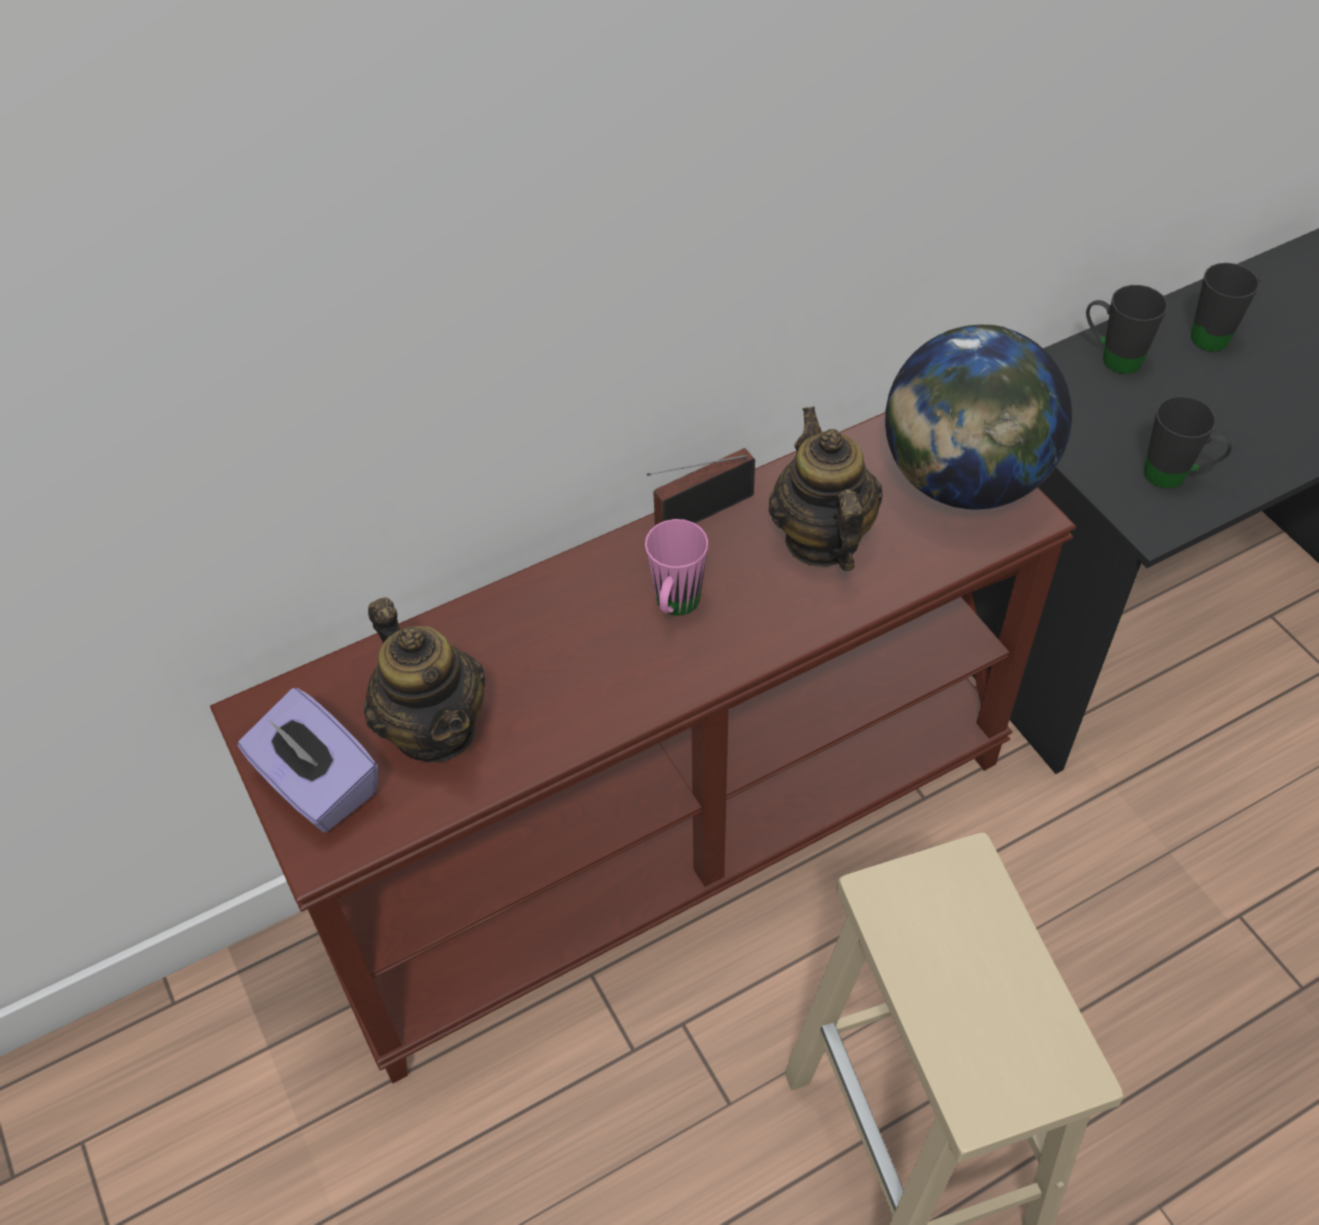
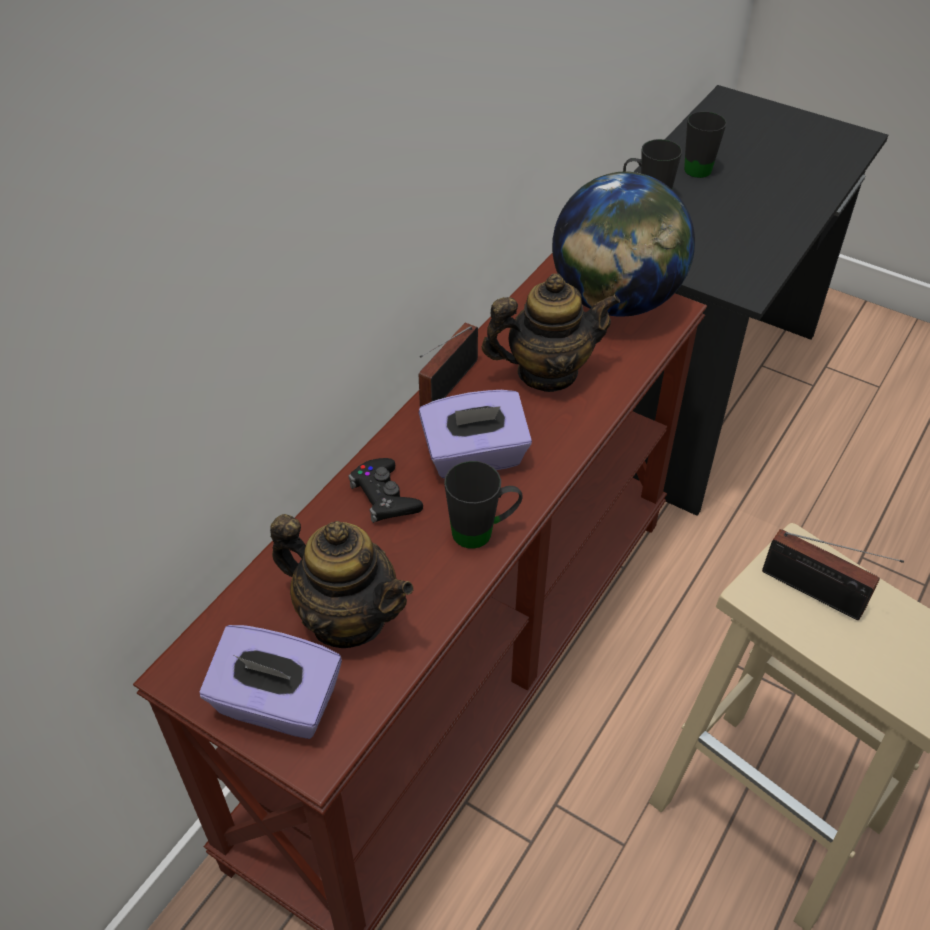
camera: 30 degrees left, 5 degrees down
(553, 614) = (385, 496): none -> black game controller
(674, 608) = (475, 457): pink mug -> purple tissue box
(821, 539) = (547, 372): teapot -> teapot turned 120 degrees clockwise
(951, 927) = (817, 594): none -> radio
(1176, 477) = (739, 257): black mug -> black mug (483, 532)

